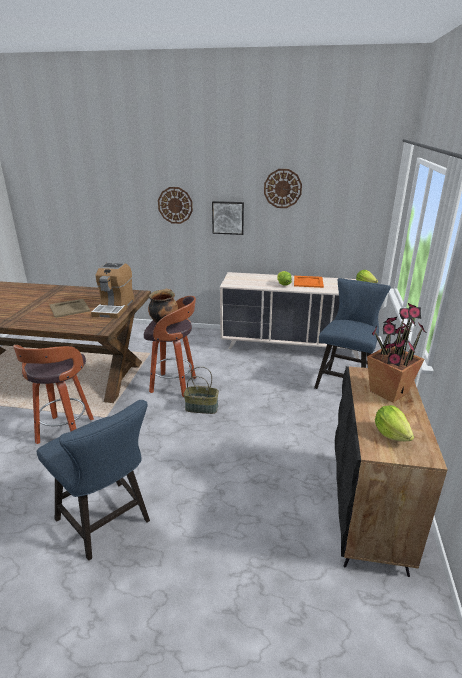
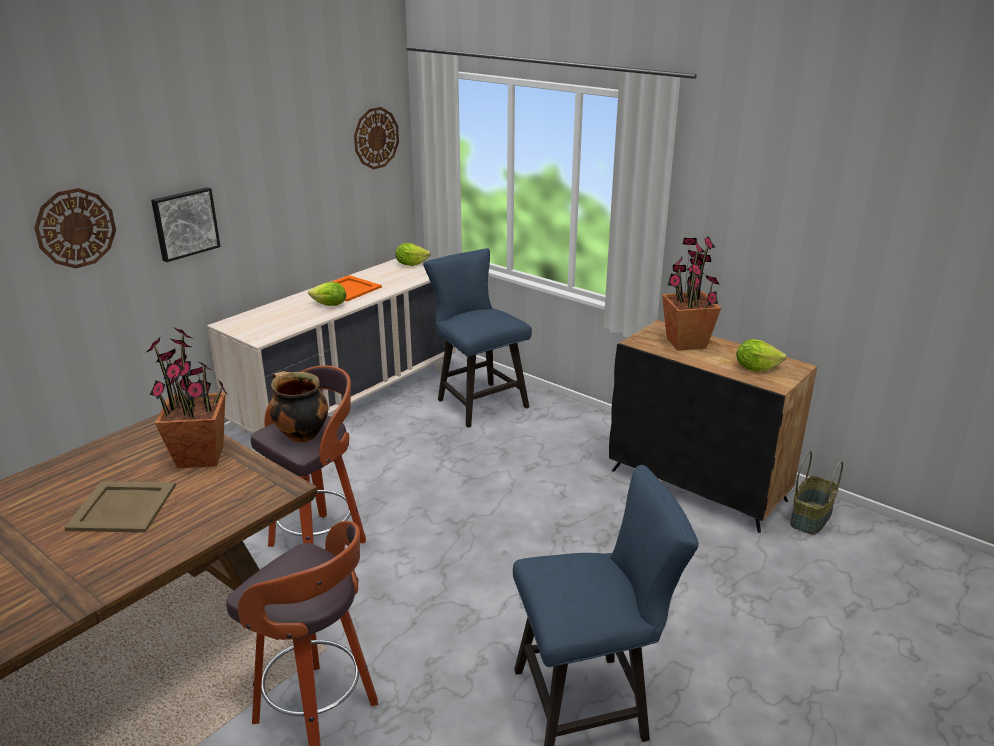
camera: 60 degrees left, 0 degrees up
(114, 308) = (200, 457): coffee machine -> potted plant
(202, 408) = (411, 534): basket -> basket (810, 517)
(282, 188) = (264, 148): wall clock -> wall clock (376, 138)

